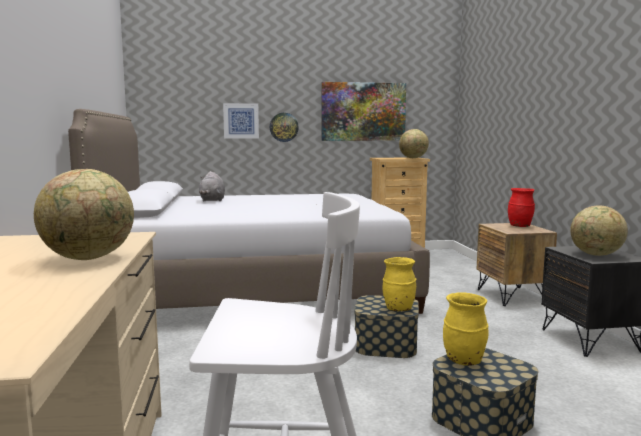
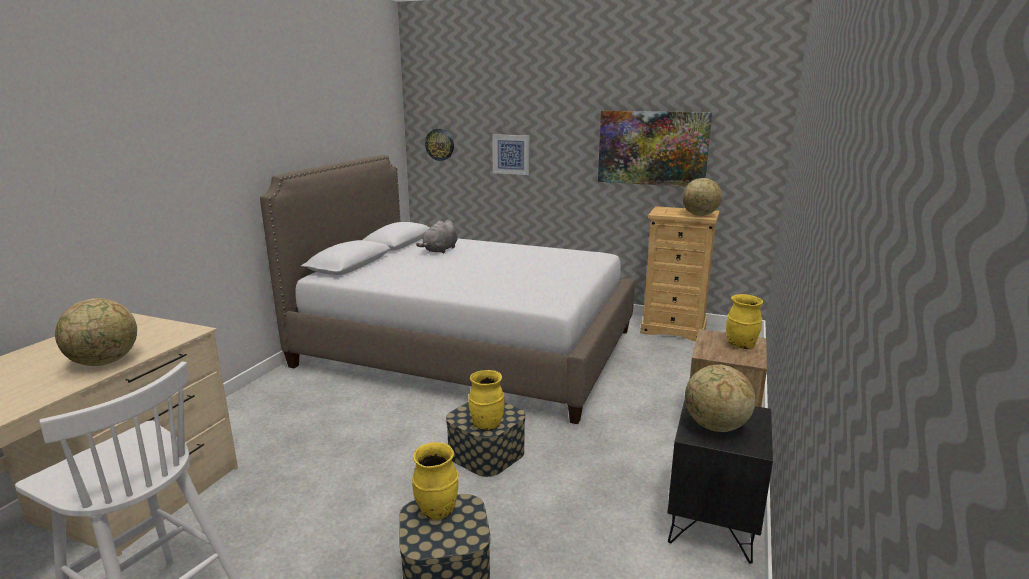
camera: 30 degrees right, 10 degrees up
(284, 127) = (556, 163): wall clock -> wall clock (439, 144)
(520, 226) = (741, 345): red vase -> yellow vase

